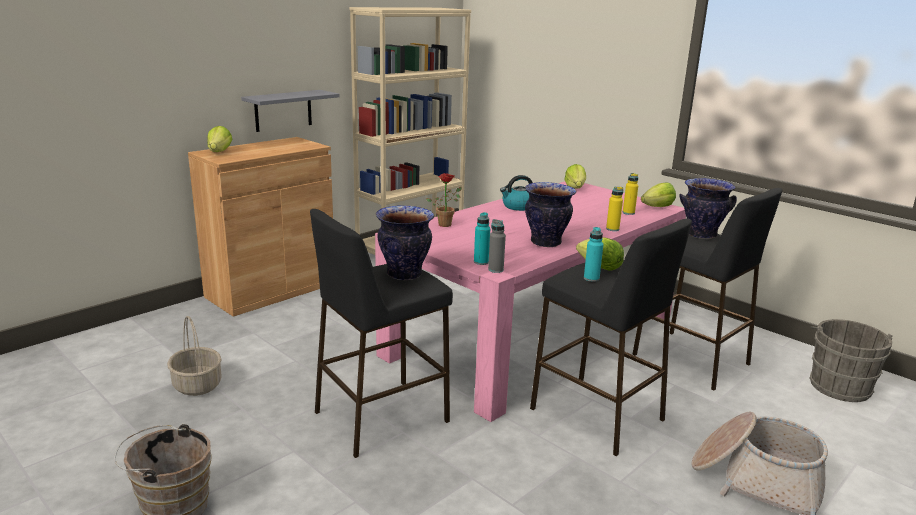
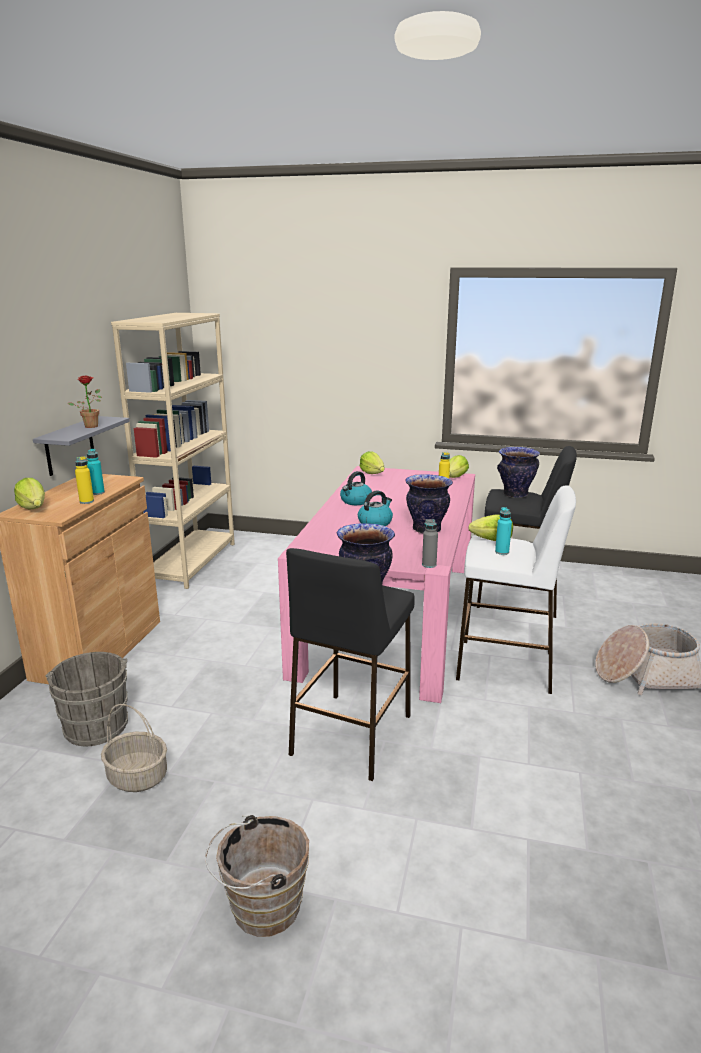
camera: 30 degrees left, 0 degrees up
(446, 224) = (324, 532): potted plant -> potted plant (92, 426)
(481, 262) = (407, 561): turquoise bottle -> turquoise bottle (97, 492)
(506, 226) = (375, 522): none -> kettle
(597, 414) = (506, 666): black stool -> white stool
(612, 229) = (454, 504): yellow bottle -> yellow bottle (86, 501)
(838, 385) = (618, 587): grey bucket -> grey bucket (96, 724)

